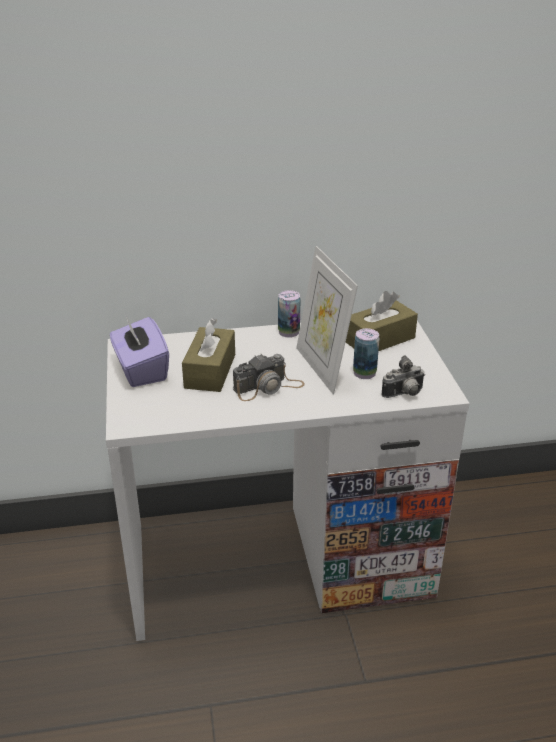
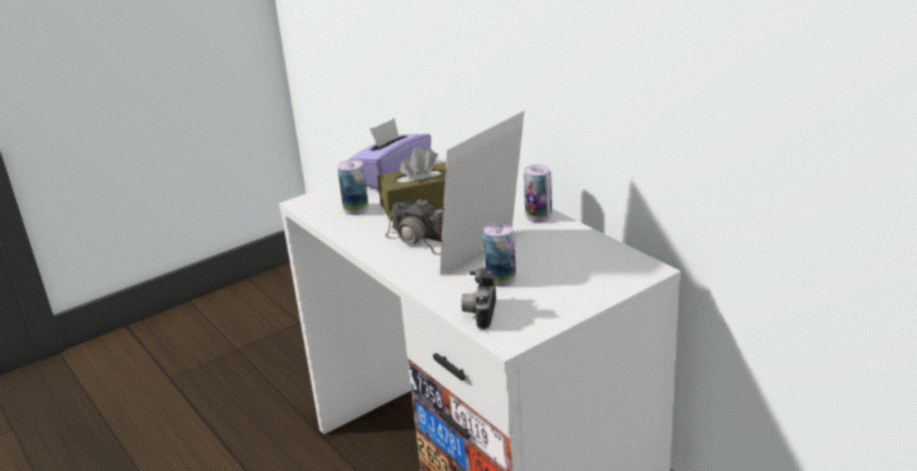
camera: 65 degrees right, 5 degrees down
(177, 402) = (356, 209): none -> can
(379, 339) = (585, 268): brown tissue box -> none
(404, 394) = (480, 314): camera -> camera turned 60 degrees clockwise

